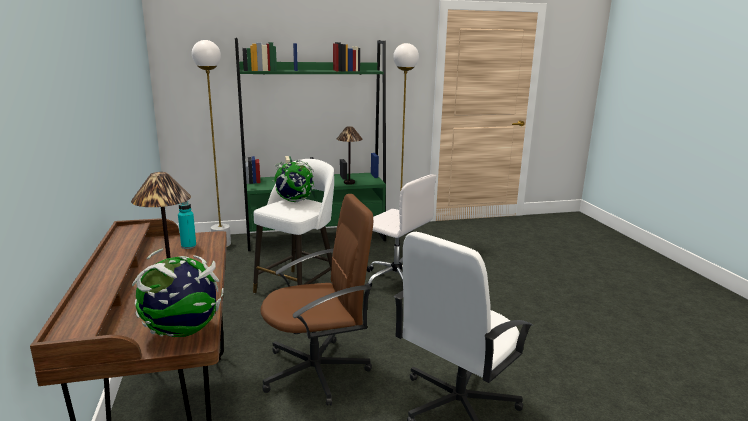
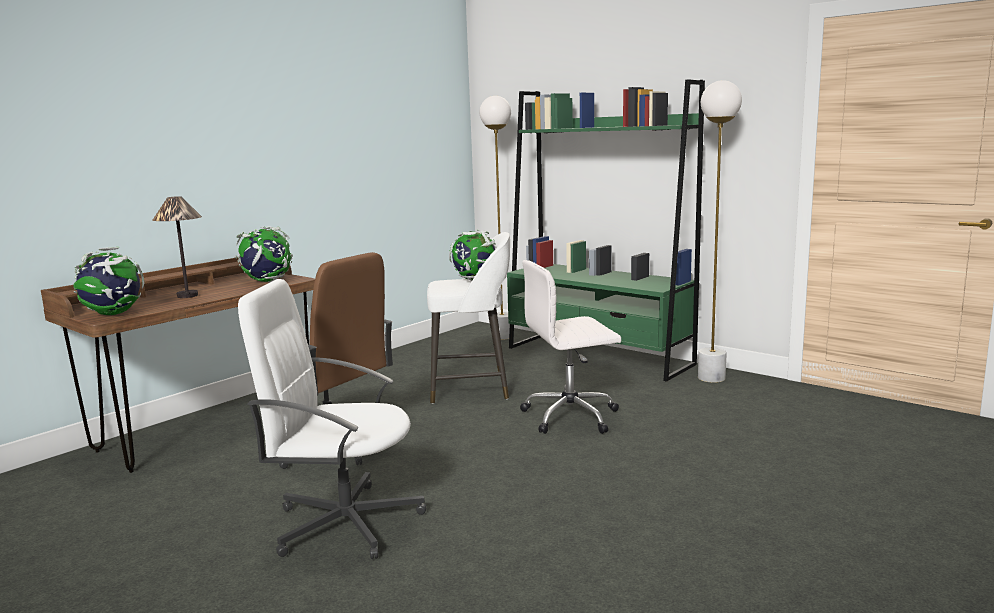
camera: 55 degrees right, 5 degrees down
(188, 246) = (267, 281): turquoise bottle -> globe
(349, 183) = (625, 284): table lamp -> none
(395, 279) = (572, 416): white office chair -> white office chair turned 75 degrees clockwise

